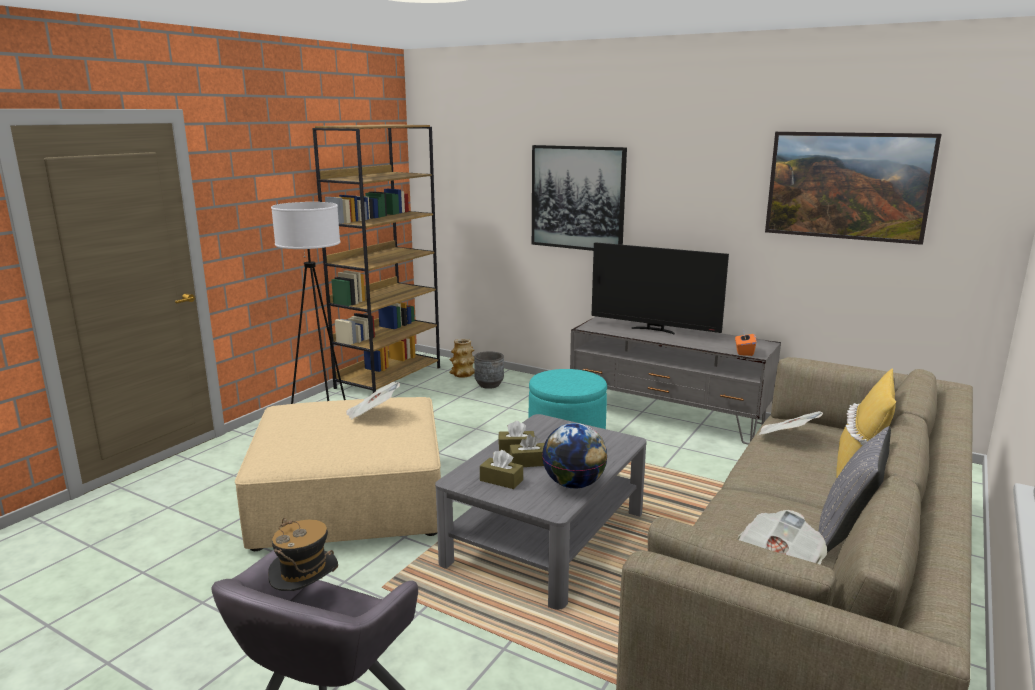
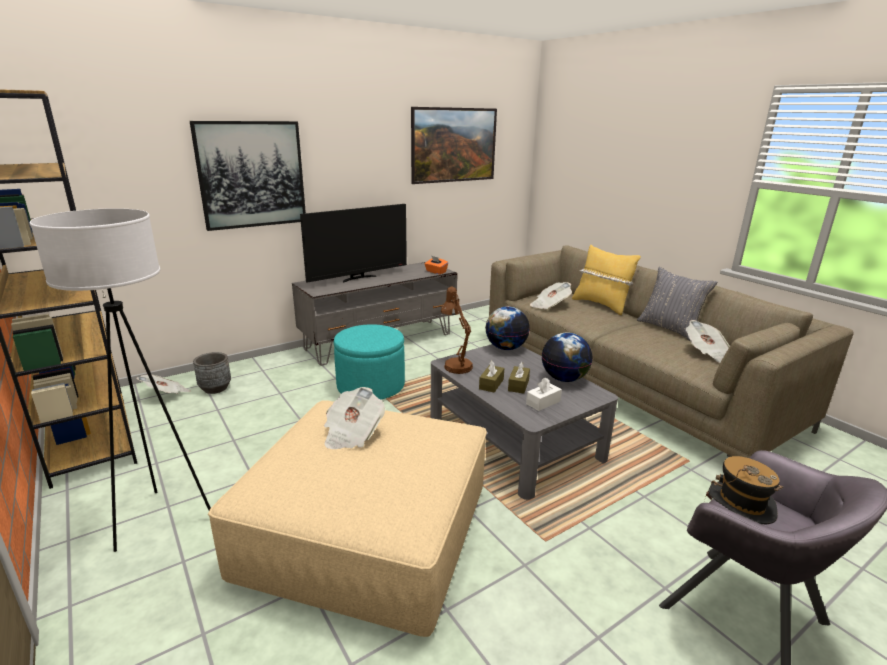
camera: 65 degrees left, 5 degrees up
(463, 374) = (166, 394): vase -> newspaper
(501, 480) = (543, 402): brown tissue box -> white tissue box
(542, 425) = (455, 364): none -> brown table lamp
(619, 441) = (505, 348): none -> globe

